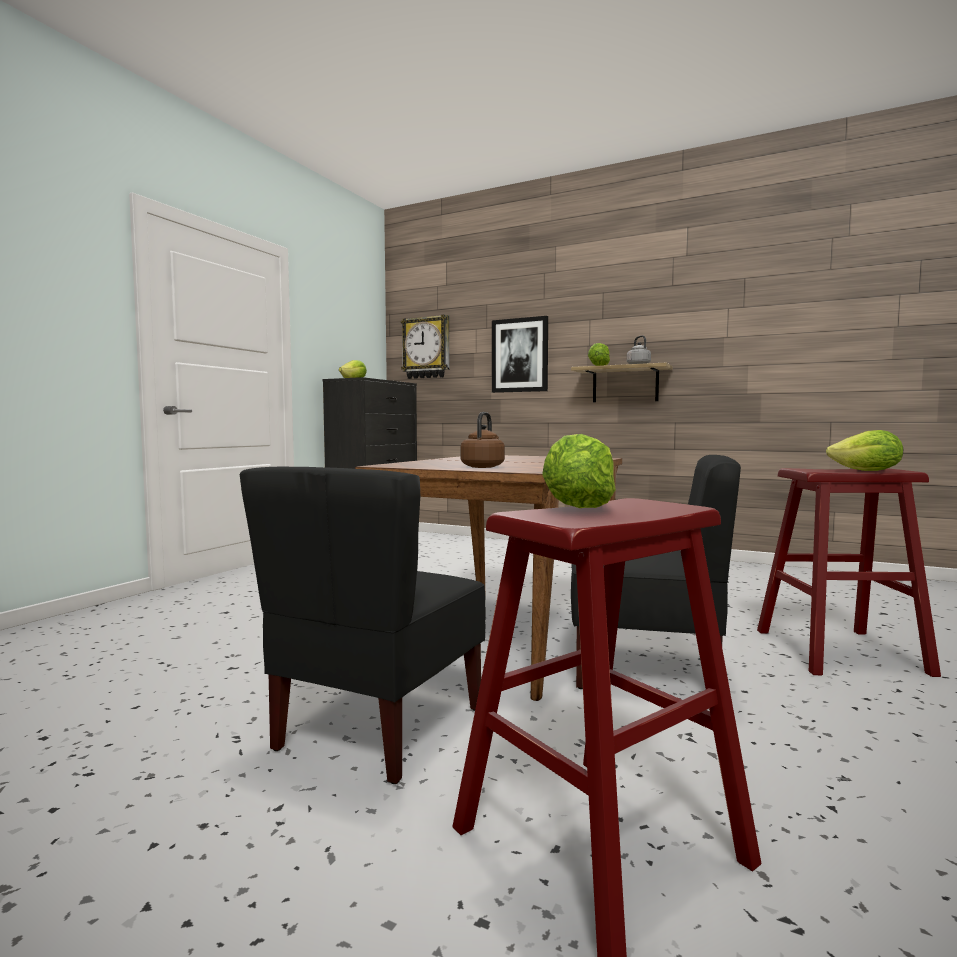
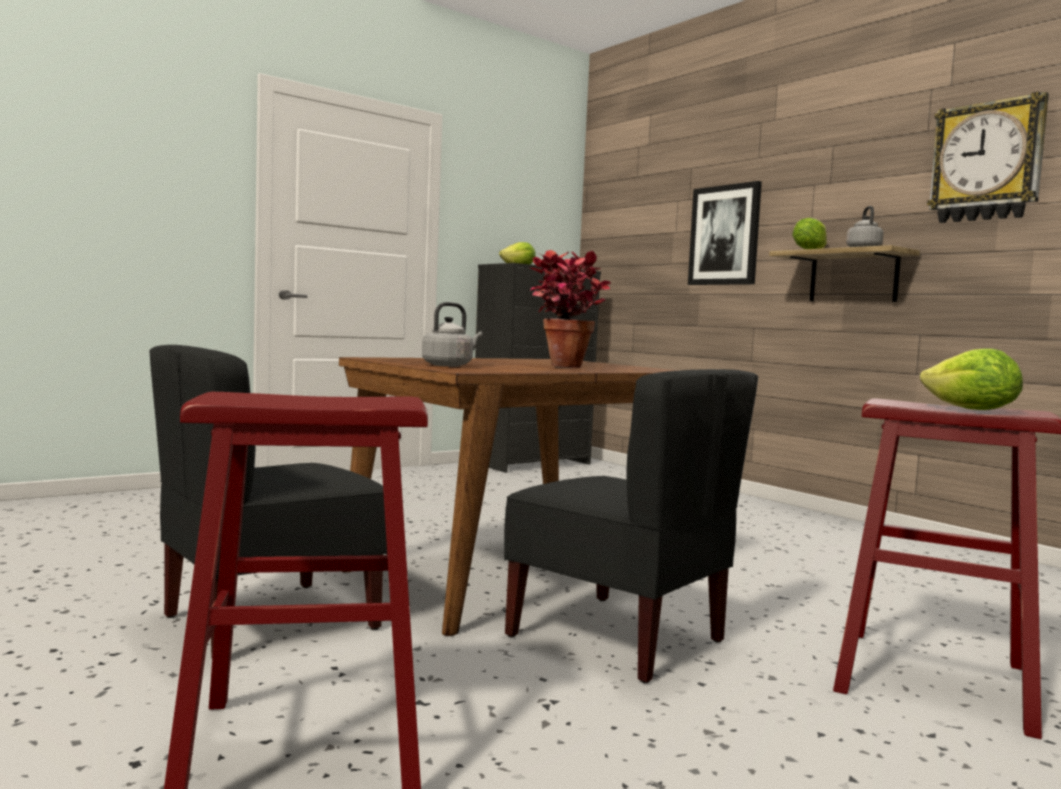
camera: 25 degrees right, 0 degrees up
(426, 348) = (622, 226): wall clock -> wall clock (987, 162)
(483, 467) = (449, 365): brown kettle -> grey kettle
(544, 461) = (562, 367): none -> potted plant
(579, 508) = (305, 396): lettuce -> none

